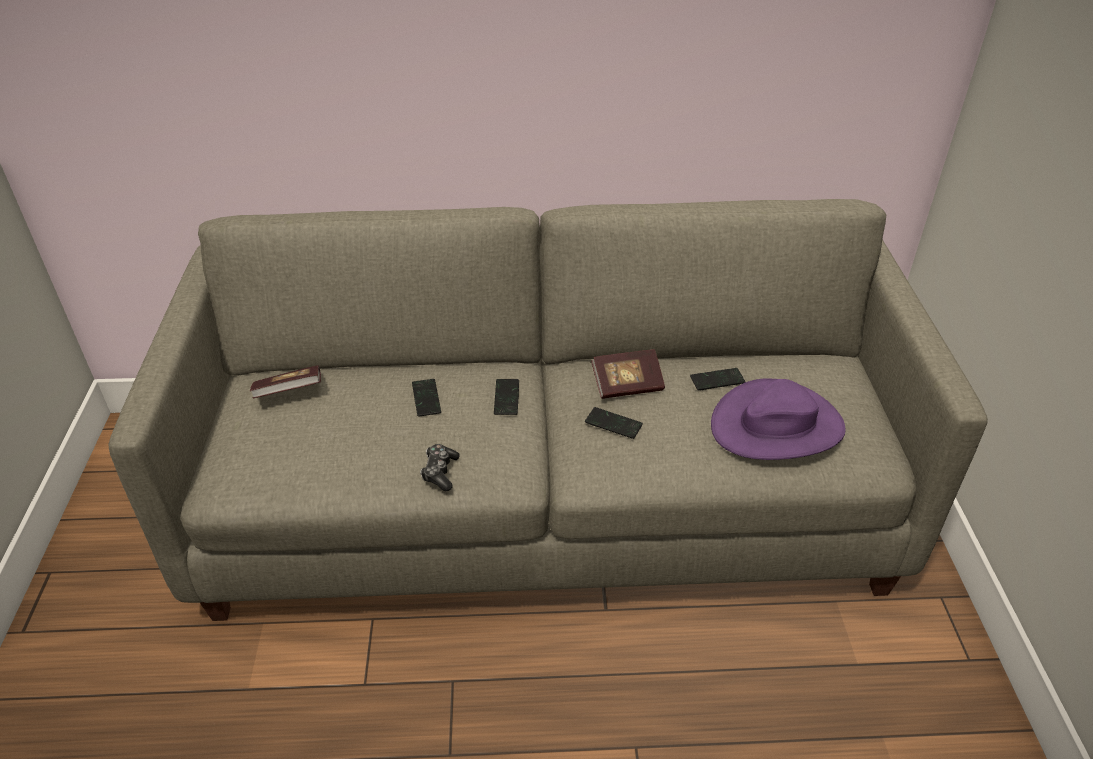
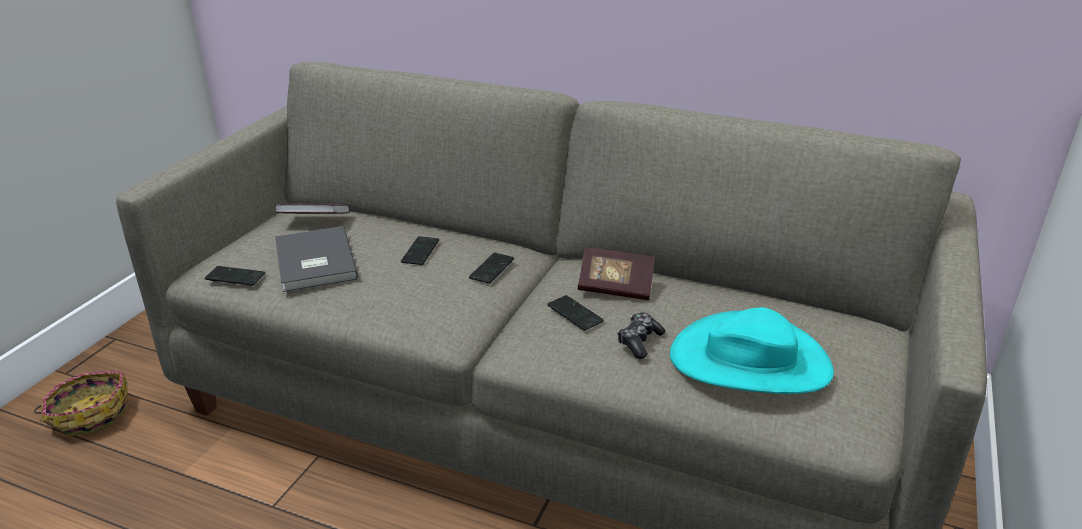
camera: 25 degrees right, 10 degrees down
(92, 665) = (90, 414): none -> basket
(330, 443) = (313, 263): none -> grey book
(440, 472) = (383, 308): game controller -> game controller (639, 341)
(717, 380) = (714, 306): phone -> phone (235, 277)
(777, 426) = (750, 361): purple hat -> turquoise hat

